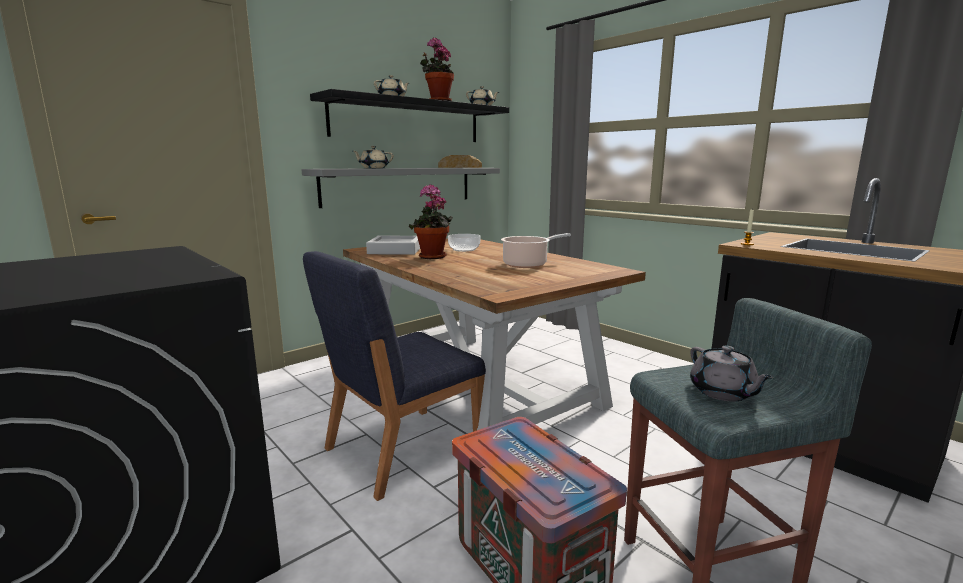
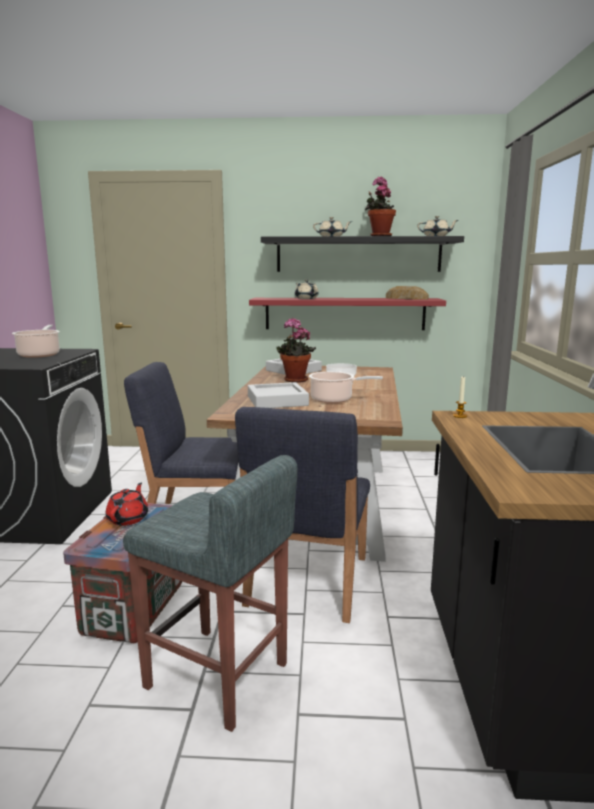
camera: 45 degrees right, 0 degrees up
(116, 263) = (40, 354): none -> cooking pot
(400, 185) = (345, 313): grey shelf -> red shelf
(490, 274) = (277, 401): none -> grey tray
(515, 452) = (128, 518): none -> red teapot
(600, 449) = (307, 581): none -> blue chair
(723, 393) = (194, 519): grey teapot -> none

